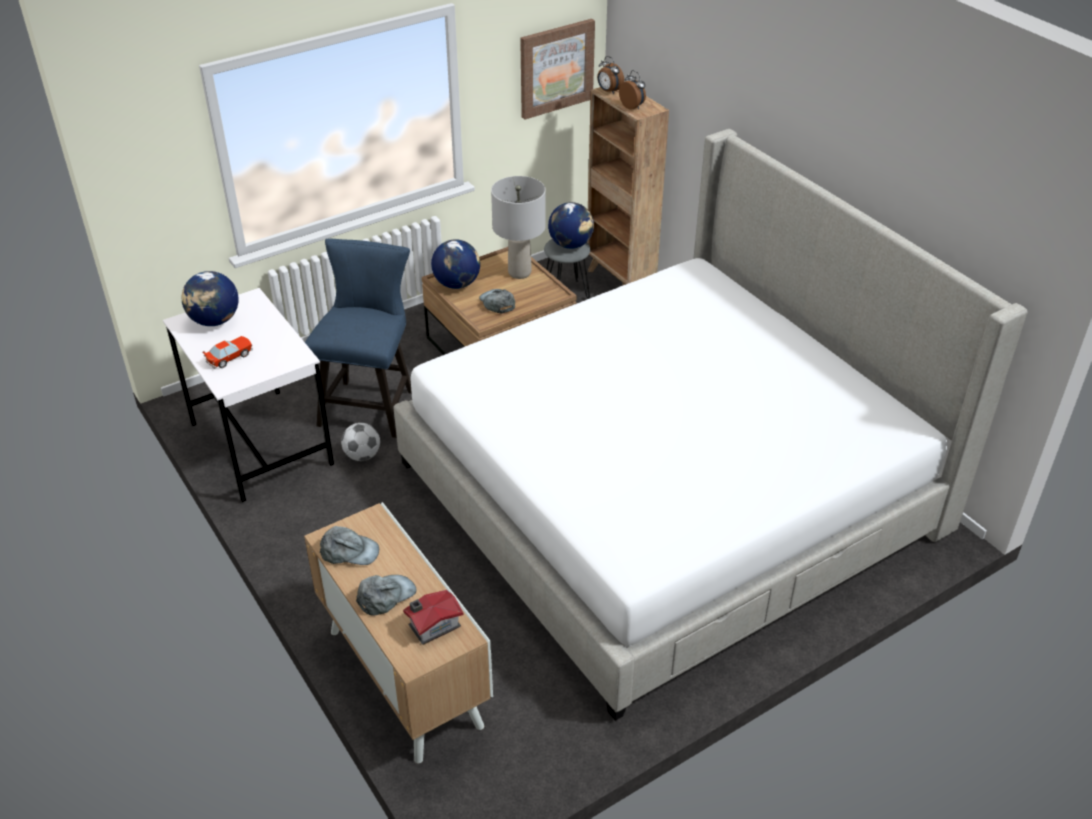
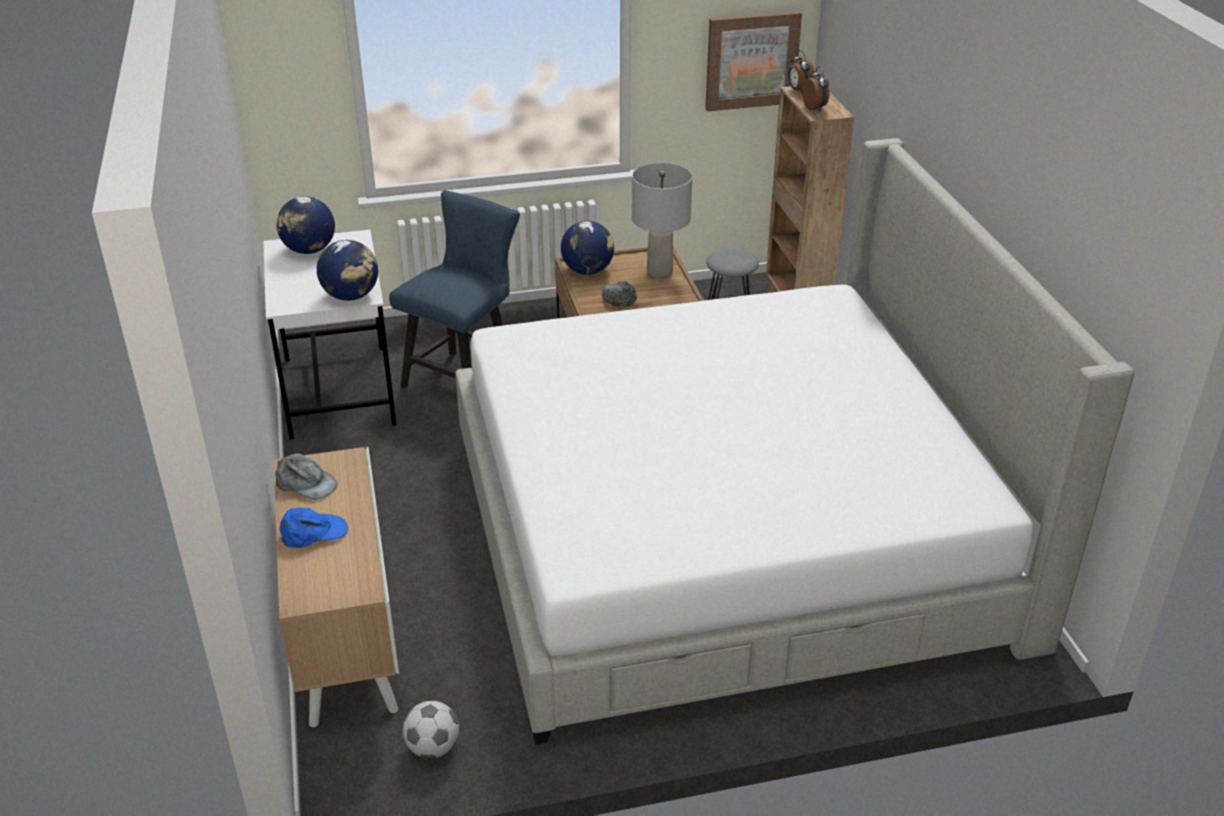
camera: 20 degrees right, 5 degrees down
(230, 357) = (301, 284): toy car -> none
(362, 456) = (429, 424): football -> football (433, 748)
(385, 596) = (313, 532): grey cap -> blue cap
(432, 626) = (340, 572): toy house -> none
(571, 245) = (736, 258): globe -> globe (351, 296)

